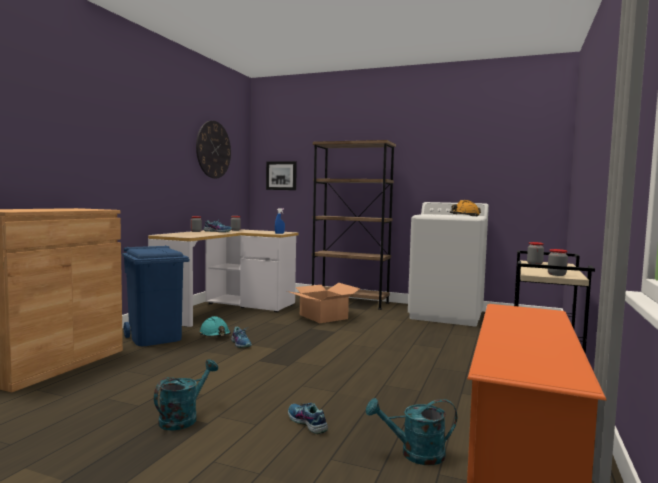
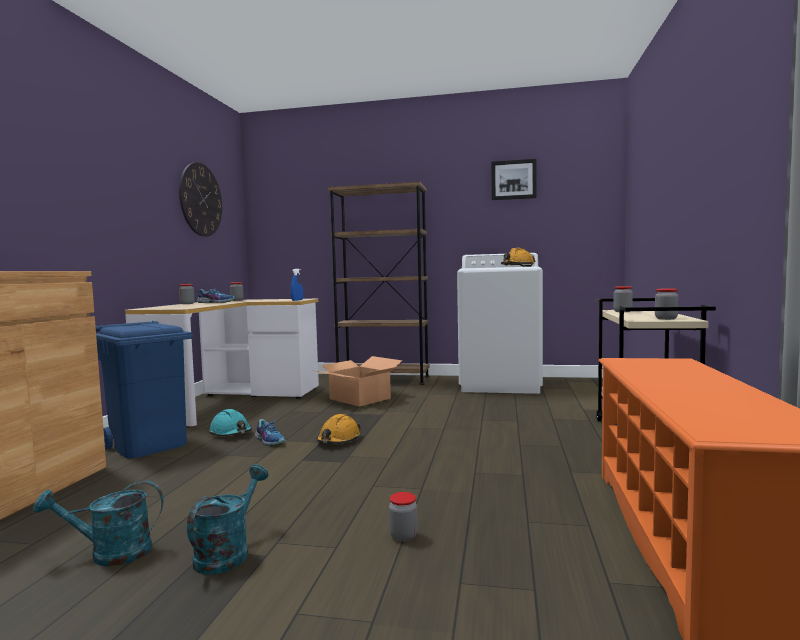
camera: 10 degrees left, 0 degrees up
(281, 175) = (286, 232): picture -> picture (513, 180)
(291, 348) = (338, 440): none -> orange hard hat
(306, 423) = (403, 536): shoe -> jar
(414, 454) = (564, 559): turquoise watering can -> turquoise watering can (110, 554)

